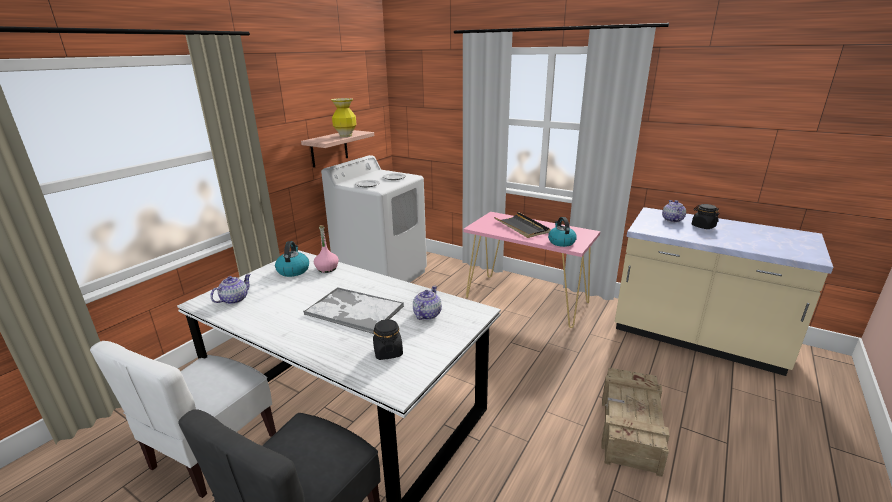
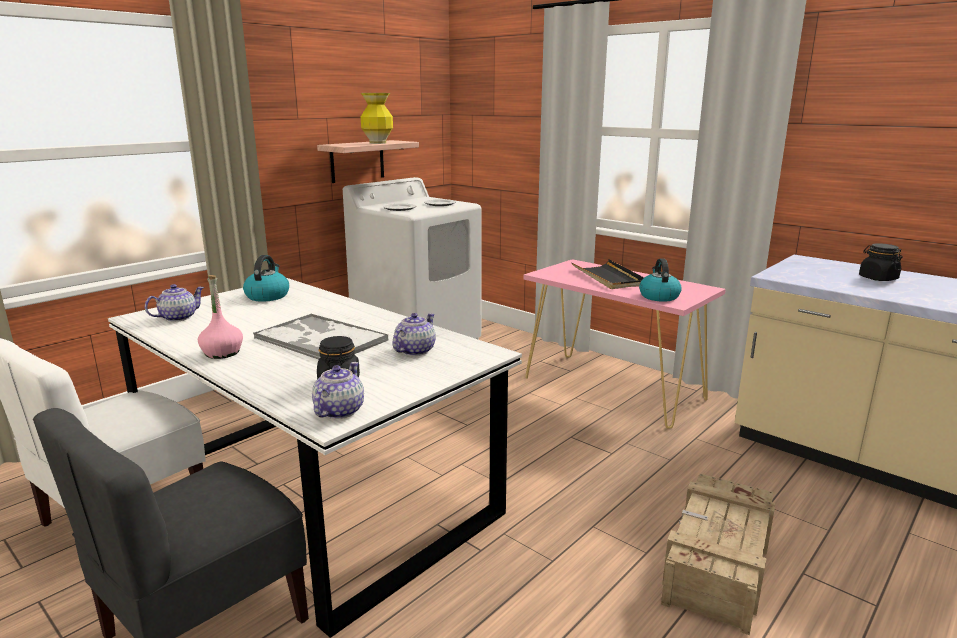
camera: 10 degrees right, 5 degrees down
(327, 268) = (311, 297): pink bottle -> pink bottle (222, 353)
(672, 220) = (831, 269): teapot -> teapot (338, 411)

